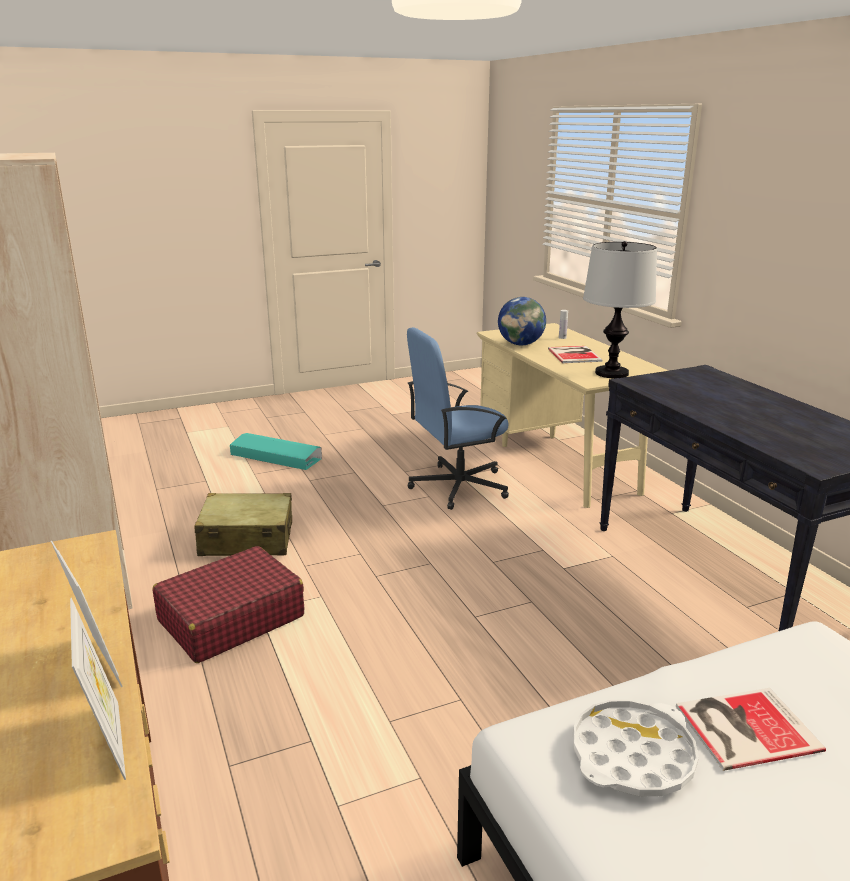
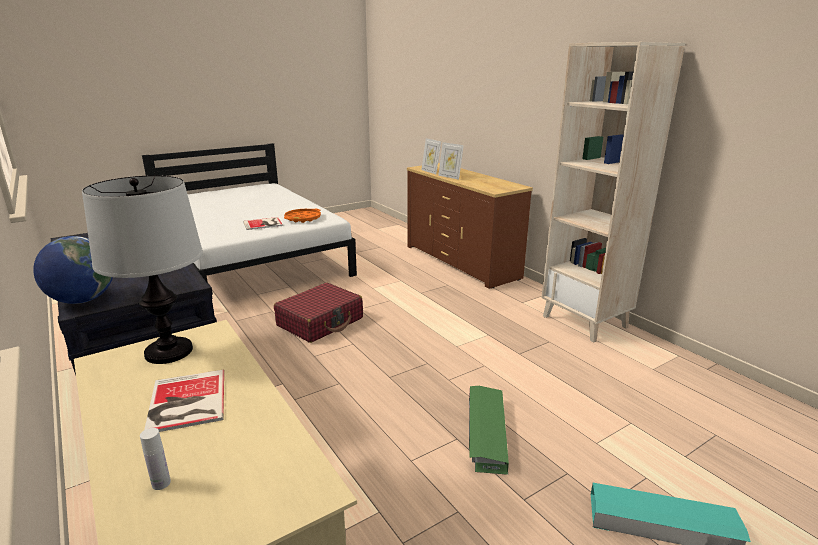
camera: 170 degrees right, 0 degrees up
(230, 619) = (500, 329): red suitcase -> red suitcase (320, 322)
(247, 539) = (550, 382): beige suitcase -> none
(354, 506) = (486, 433): none -> green storage box
(457, 486) = (379, 484): blue office chair -> none
(520, 344) = (268, 435): globe -> globe (82, 300)
(632, 755) = (303, 218): white tray -> orange tray

